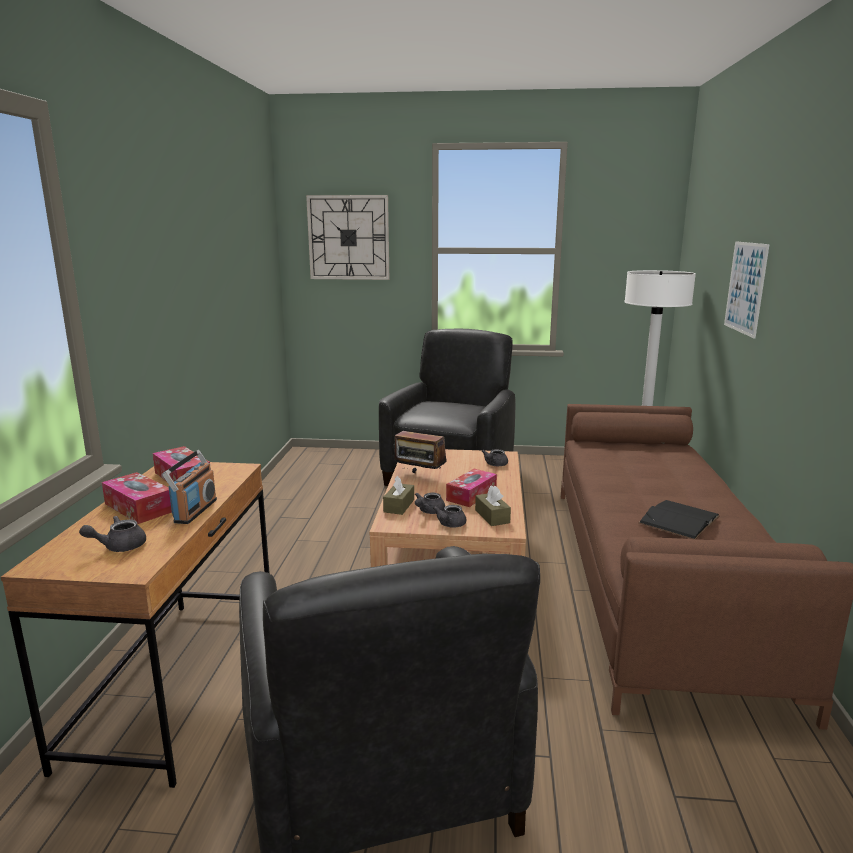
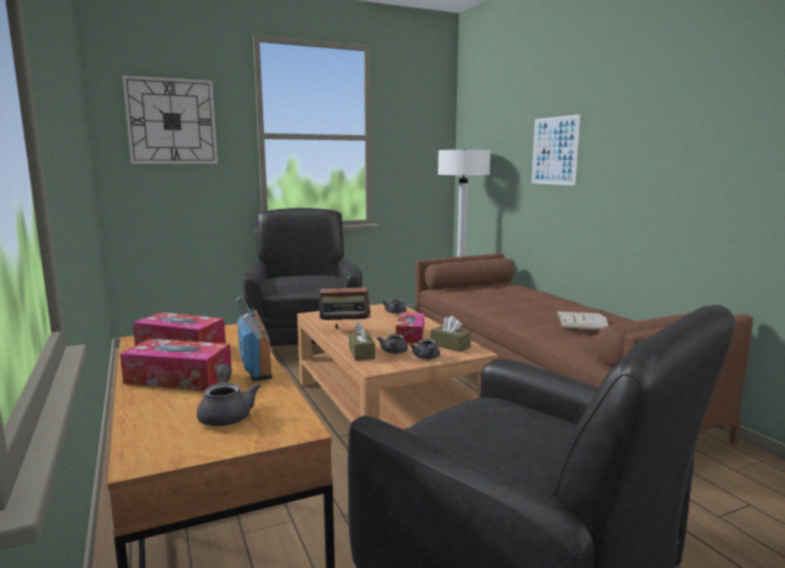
camera: 30 degrees left, 5 degrees down
(119, 546) = (226, 414): grey teapot -> grey teapot turned 135 degrees clockwise
(679, 519) = (581, 321): black book -> white book

